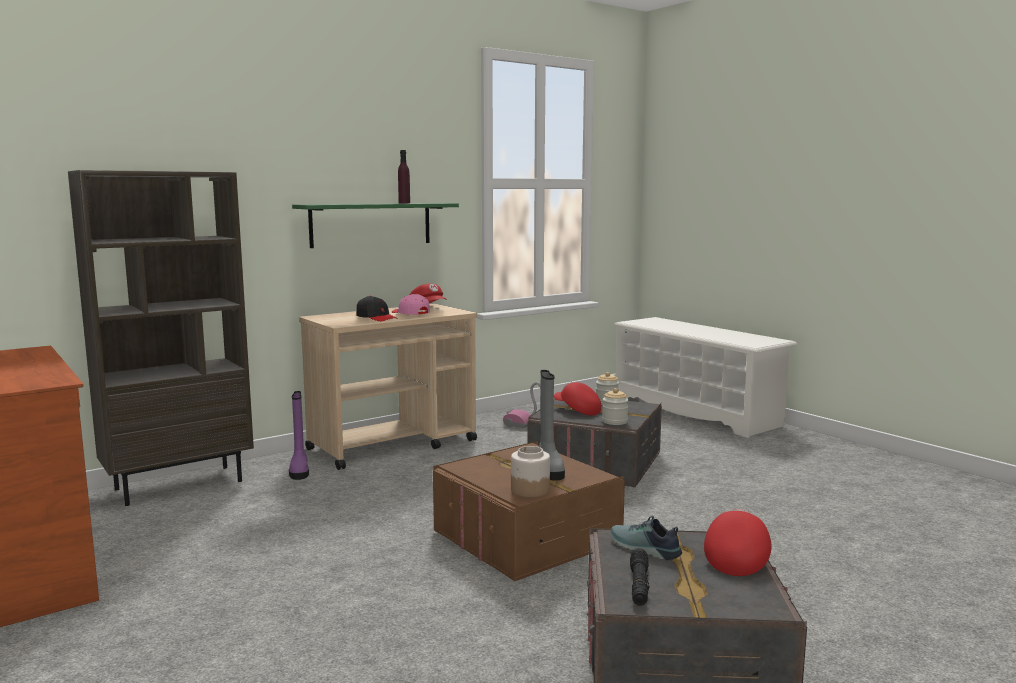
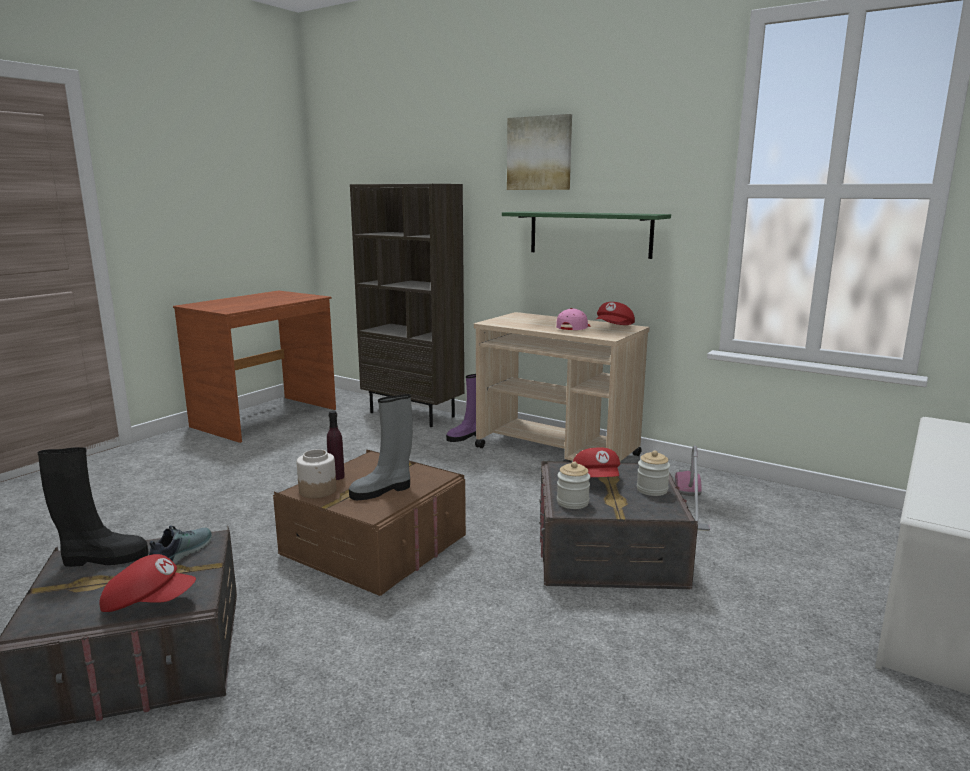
camera: 70 degrees right, 5 degrees up
(312, 143) = (539, 153): none -> picture
(376, 318) = (536, 324): black cap -> none
(404, 203) = (609, 213): purple bottle -> purple bottle (336, 477)
(577, 410) = (597, 479): red cap -> red cap turned 150 degrees clockwise
(639, 584) = (103, 559): black flashlight -> black boot

